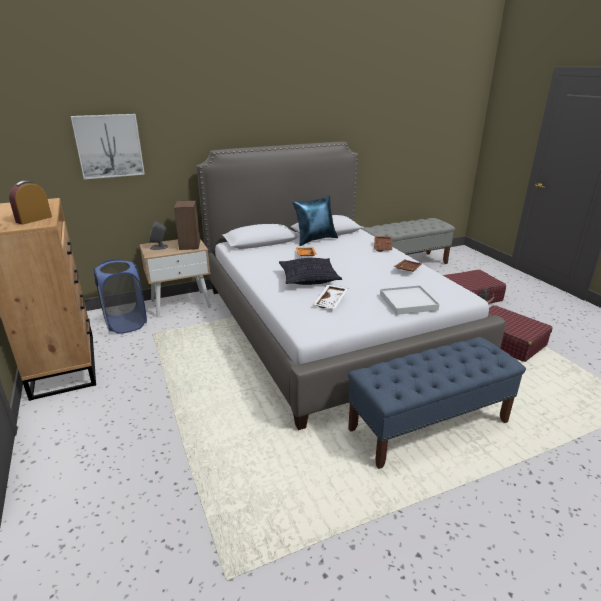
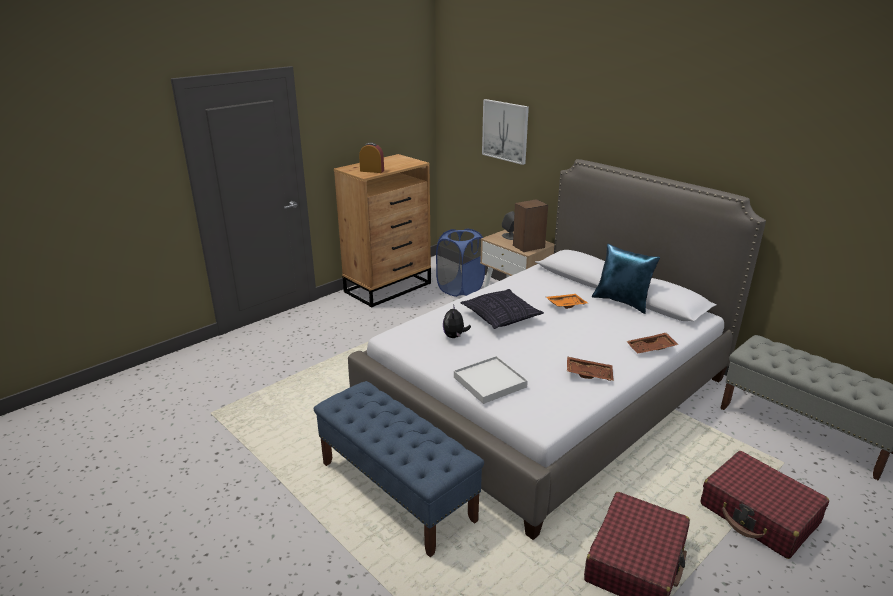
camera: 70 degrees right, 0 degrees up
(331, 301) = (455, 336): white tray -> plush toy

